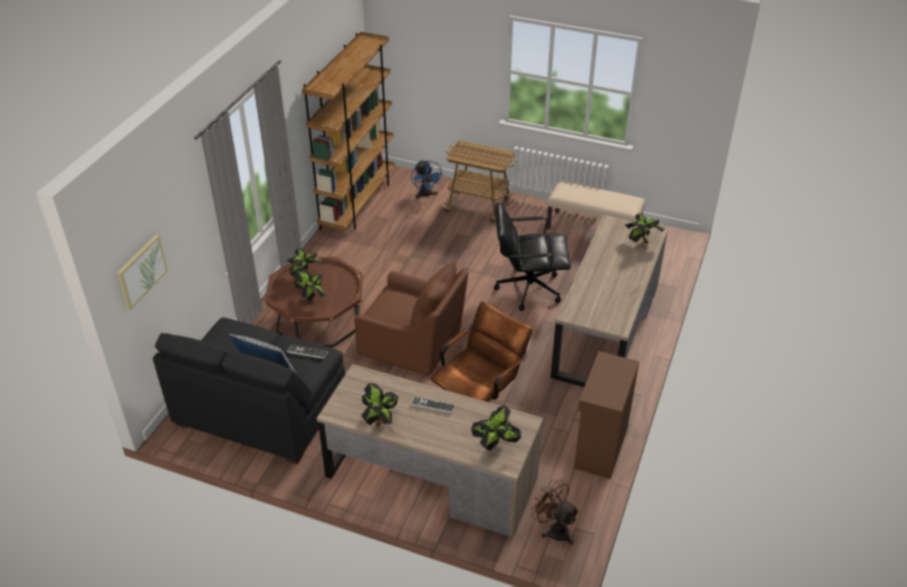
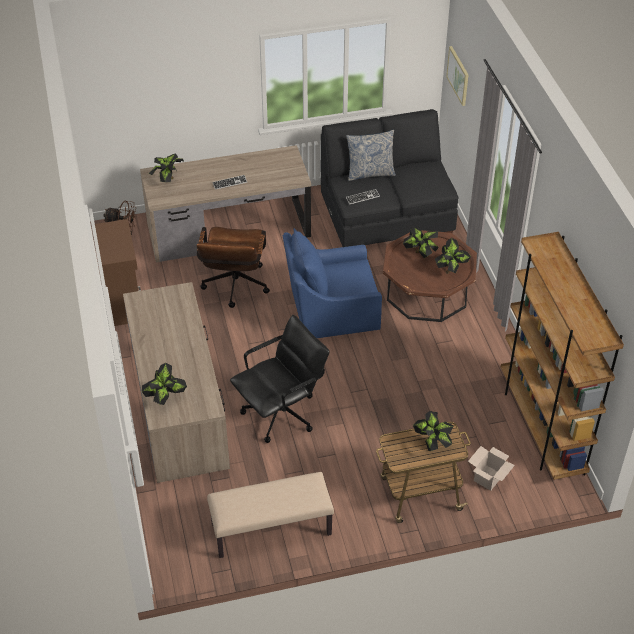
camera: 145 degrees right, 5 degrees up
(380, 420) = (255, 160): potted plant -> potted plant (432, 443)
(413, 344) = (330, 310): brown armchair -> blue armchair
(426, 195) = (488, 478): blue fan -> cardboard box

